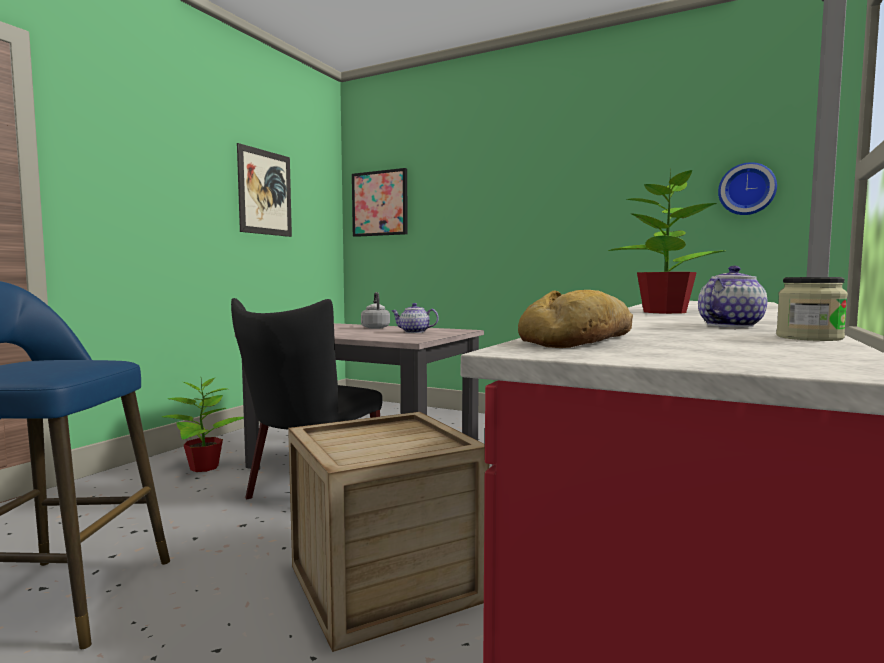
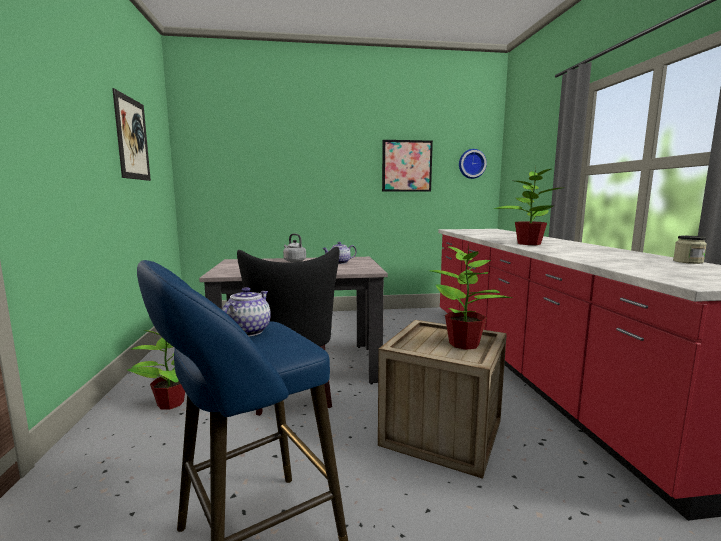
camera: 35 degrees left, 5 degrees up
(380, 203) = (213, 152): picture -> picture (406, 166)
(399, 447) = (464, 344): none -> potted plant
(584, 340) = (660, 273): bread -> none
(730, 325) = (620, 254): teapot -> teapot (247, 331)

